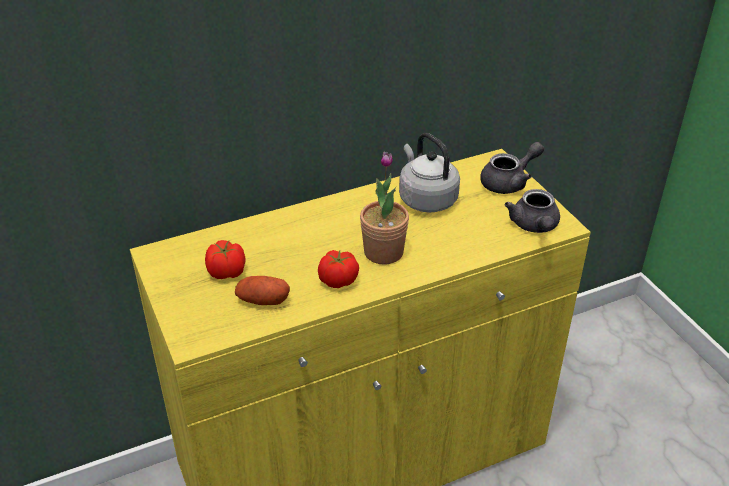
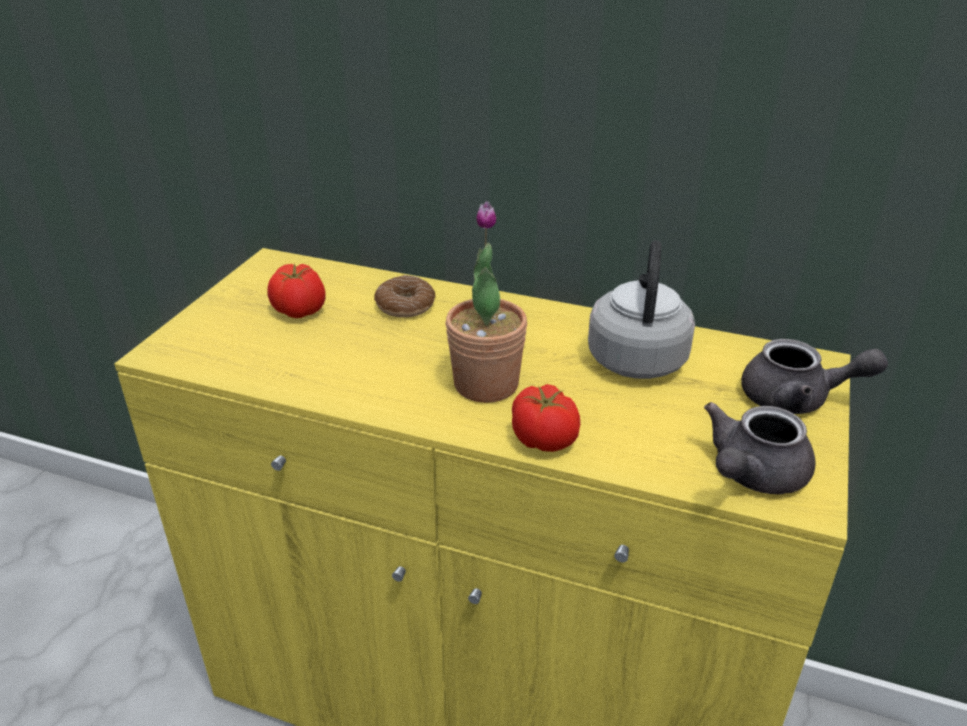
camera: 45 degrees right, 5 degrees down
(263, 300) = (282, 355): potato -> none
(279, 235) = (405, 306): none -> donut
(338, 281) = (385, 383): tomato -> tomato (544, 440)

